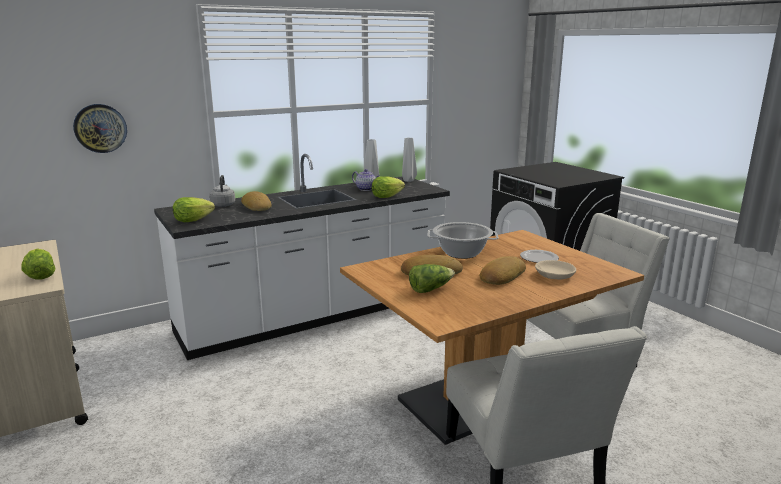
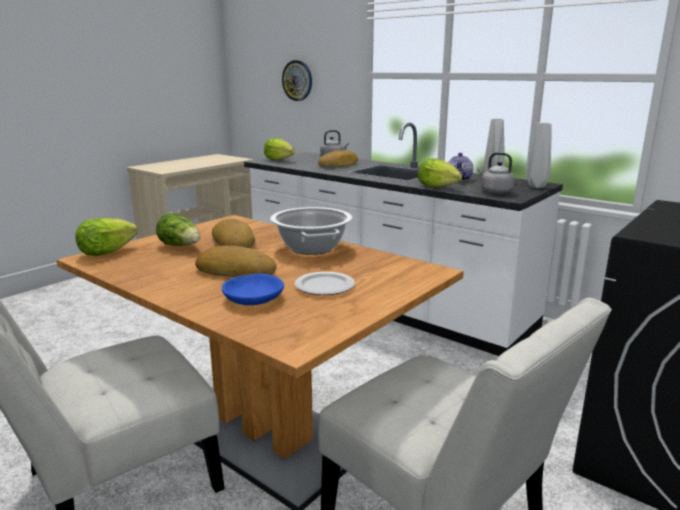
camera: 70 degrees right, 0 degrees up
(40, 276) = (182, 168): lettuce -> lettuce (106, 252)
(414, 189) = (494, 192): none -> grey kettle
(554, 275) = (253, 298): beige bowl -> blue bowl

